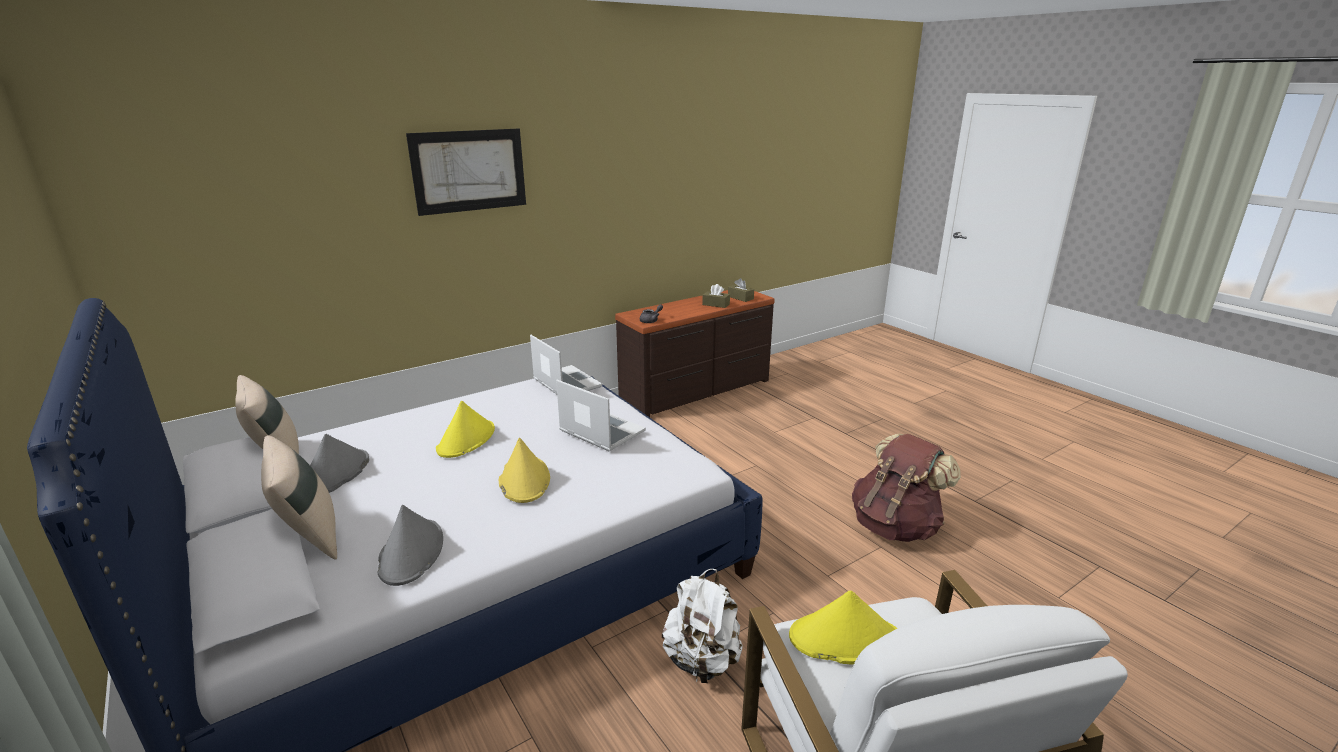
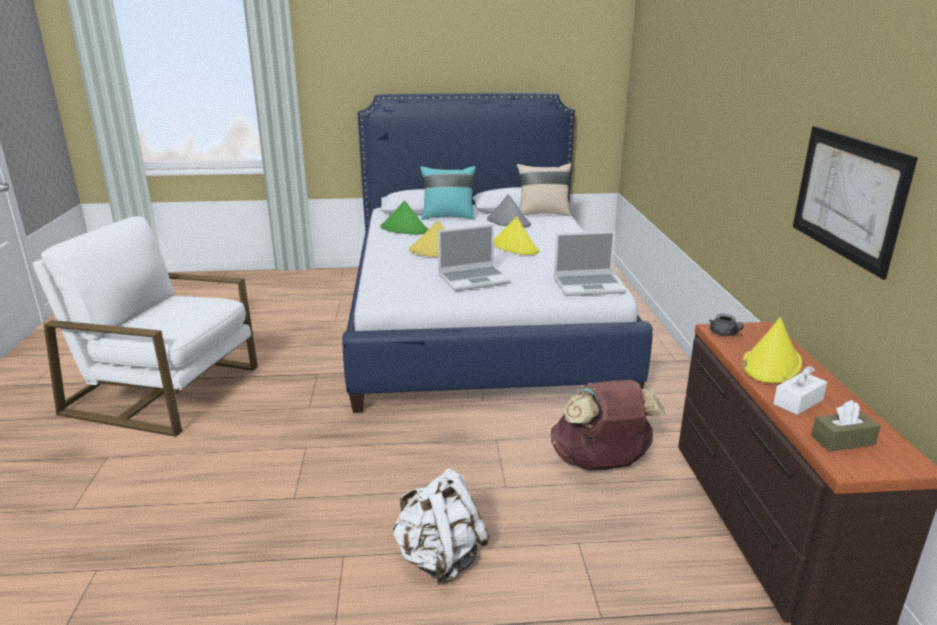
camera: 120 degrees right, 0 degrees up
(309, 537) = (448, 217): beige pillow -> turquoise pillow
(411, 552) = (405, 229): grey hat -> green hat
(469, 171) = (731, 72): picture -> picture (847, 197)
(702, 661) = (311, 370): white backpack -> white backpack (439, 559)
(716, 304) = (798, 402): brown tissue box -> white tissue box
(845, 639) = (195, 306): yellow hat -> yellow hat (771, 364)
(895, 526) = (302, 527): brown backpack -> brown backpack (600, 464)

